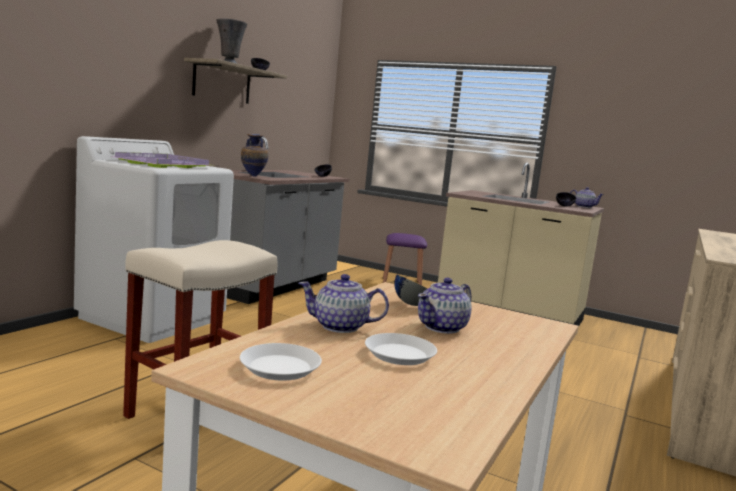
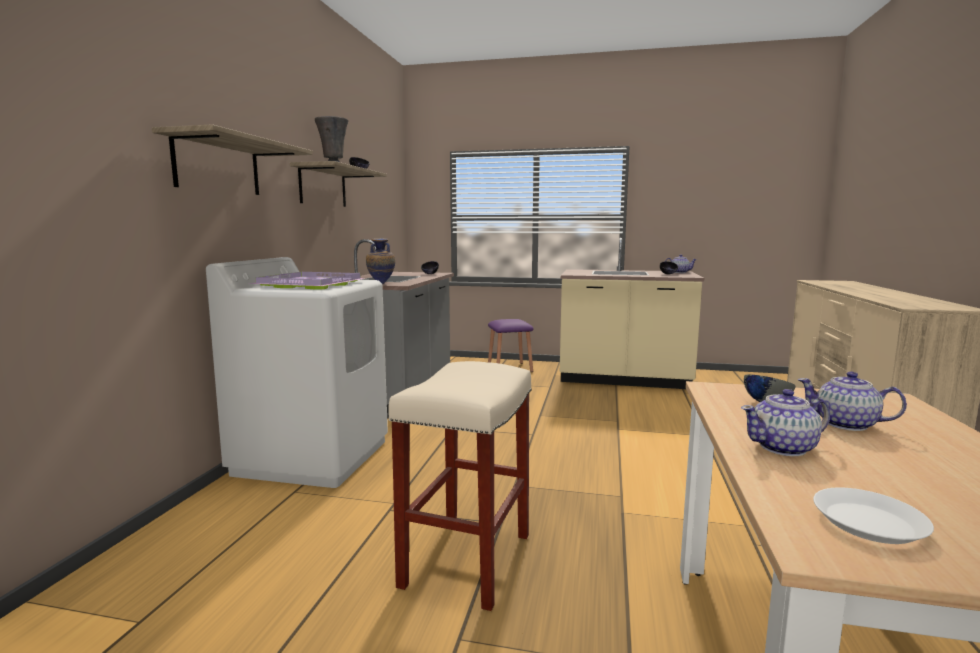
camera: 15 degrees left, 0 degrees up
(103, 56) = (218, 166): none -> shelf
(399, 354) = (898, 469): white plate -> none
(442, 327) = (846, 424): teapot -> teapot turned 90 degrees clockwise

